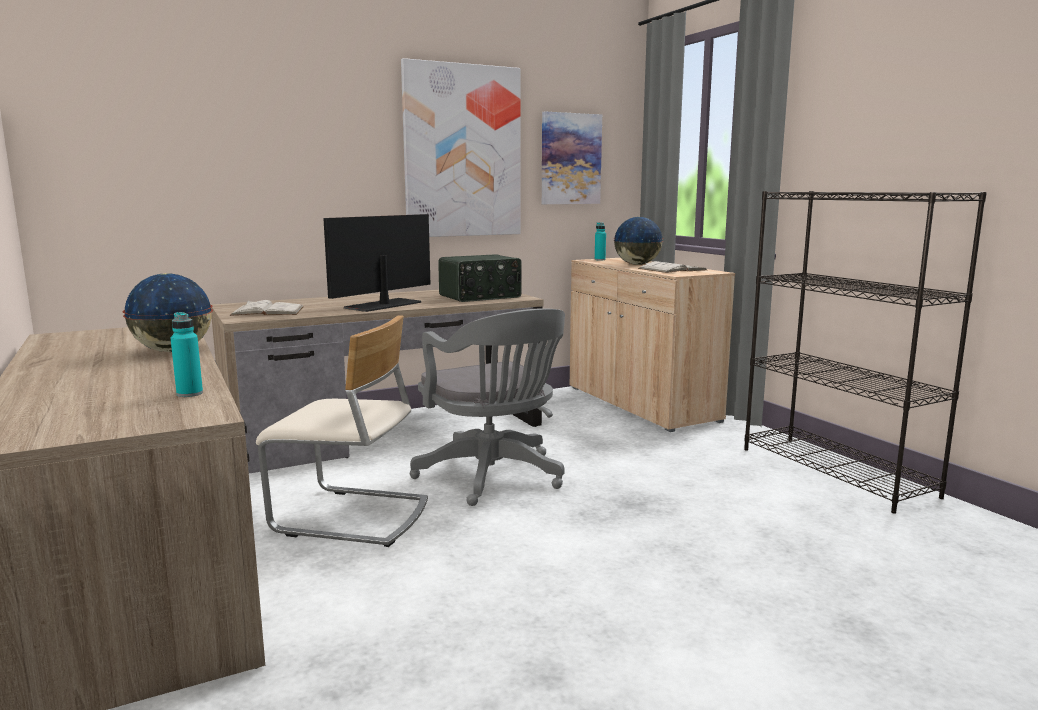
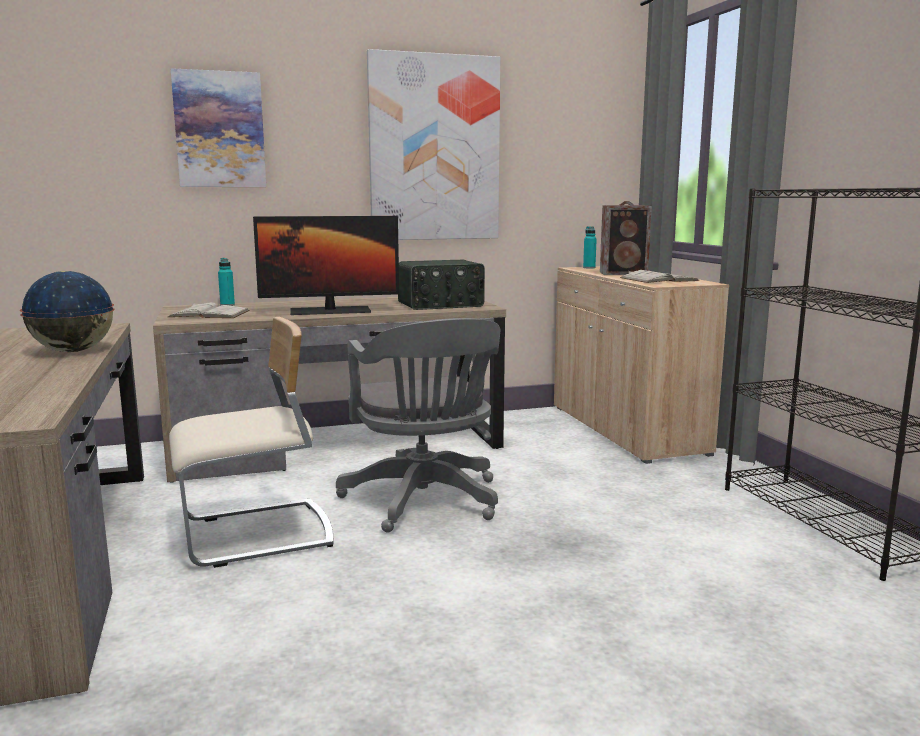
camera: 10 degrees right, 0 degrees up
(189, 394) = (36, 396): turquoise bottle -> turquoise bottle (227, 305)
(351, 517) = (256, 535): beige chair -> beige chair turned 45 degrees counterclockwise
(383, 305) = (330, 311): monitor -> monitor turned 150 degrees counterclockwise
(570, 159) = (558, 156): picture -> picture (219, 130)
(637, 264) = (625, 273): globe -> speaker

